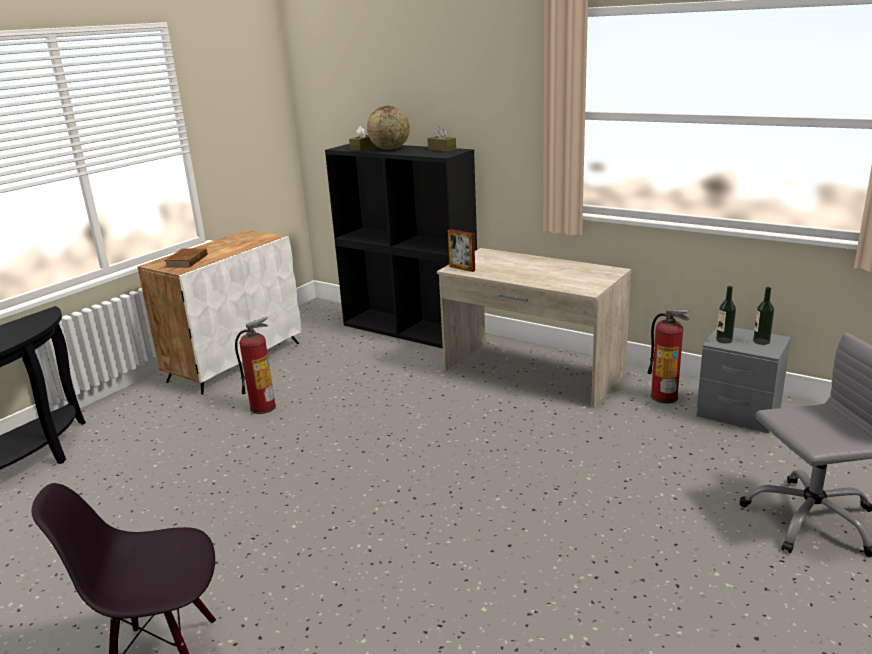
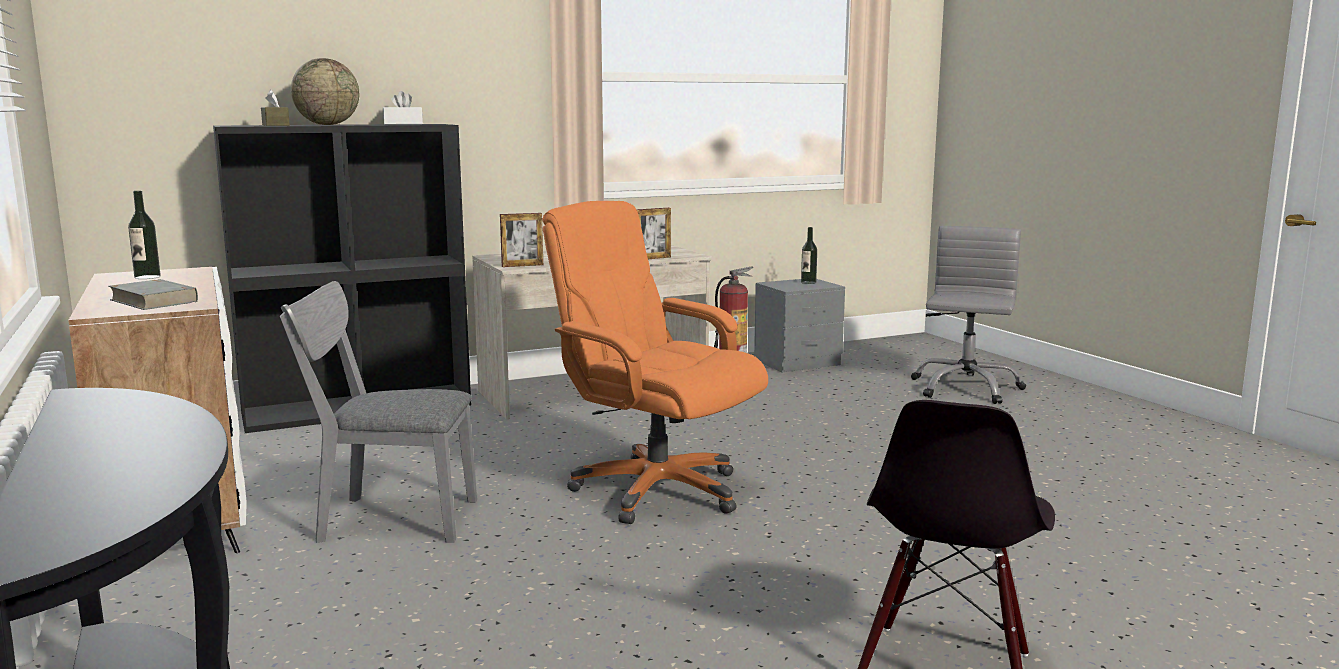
camera: 60 degrees left, 10 degrees down
(187, 261) = (154, 301): brown book -> grey book
(263, 407) = (386, 519): fire extinguisher -> grey chair
(371, 462) = (656, 490): none -> orange office chair
(442, 149) = (403, 124): brown tissue box -> white tissue box
(551, 286) = (652, 258): none -> picture frame
(724, 340) = (788, 287): bottle -> bottle (147, 277)

